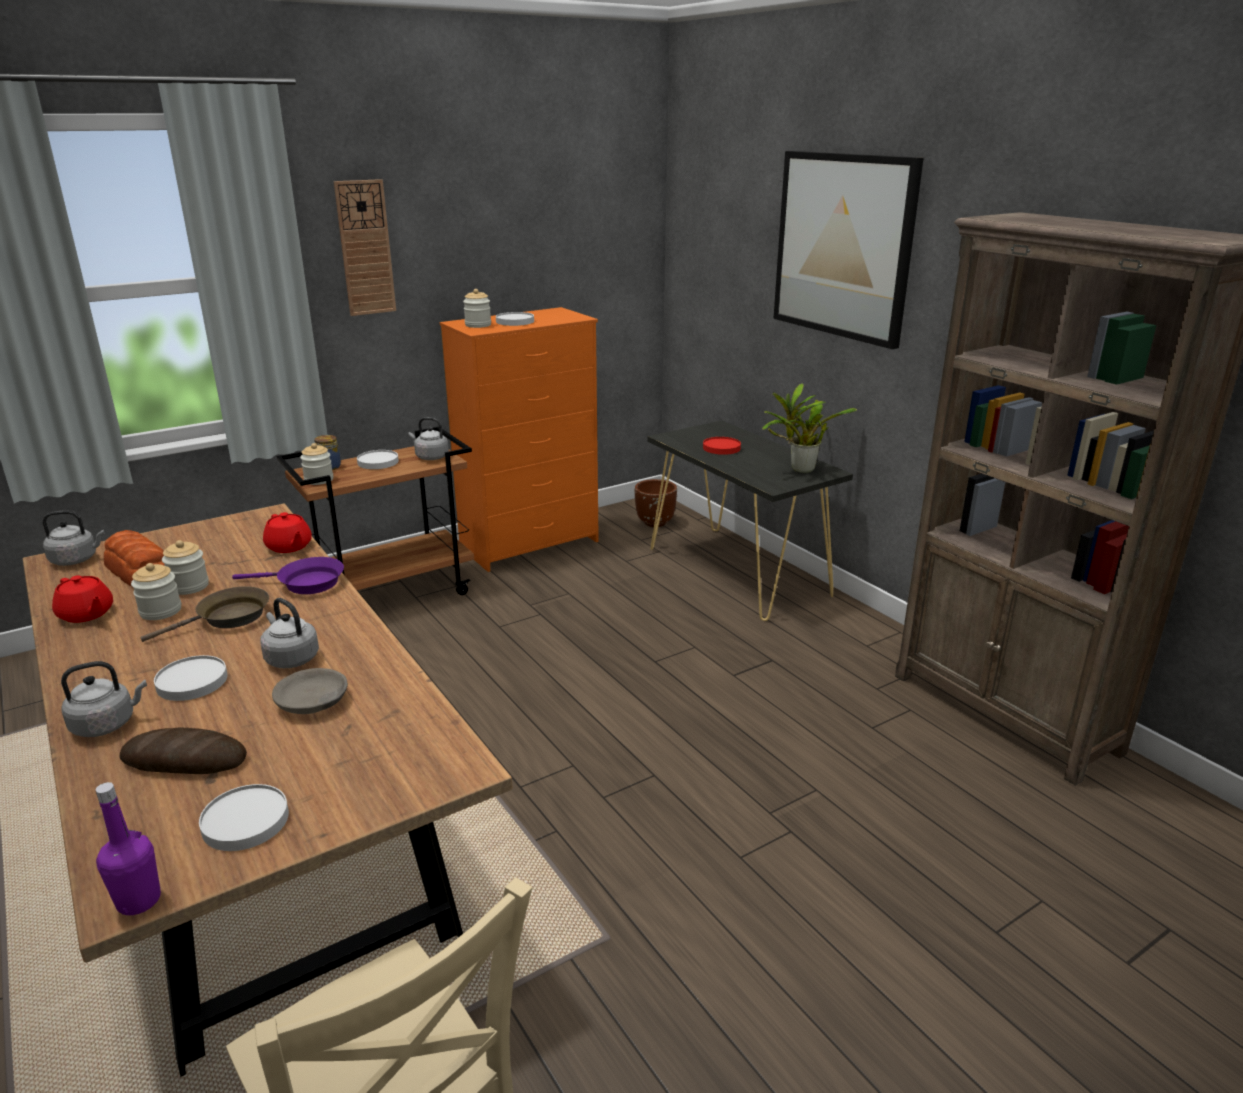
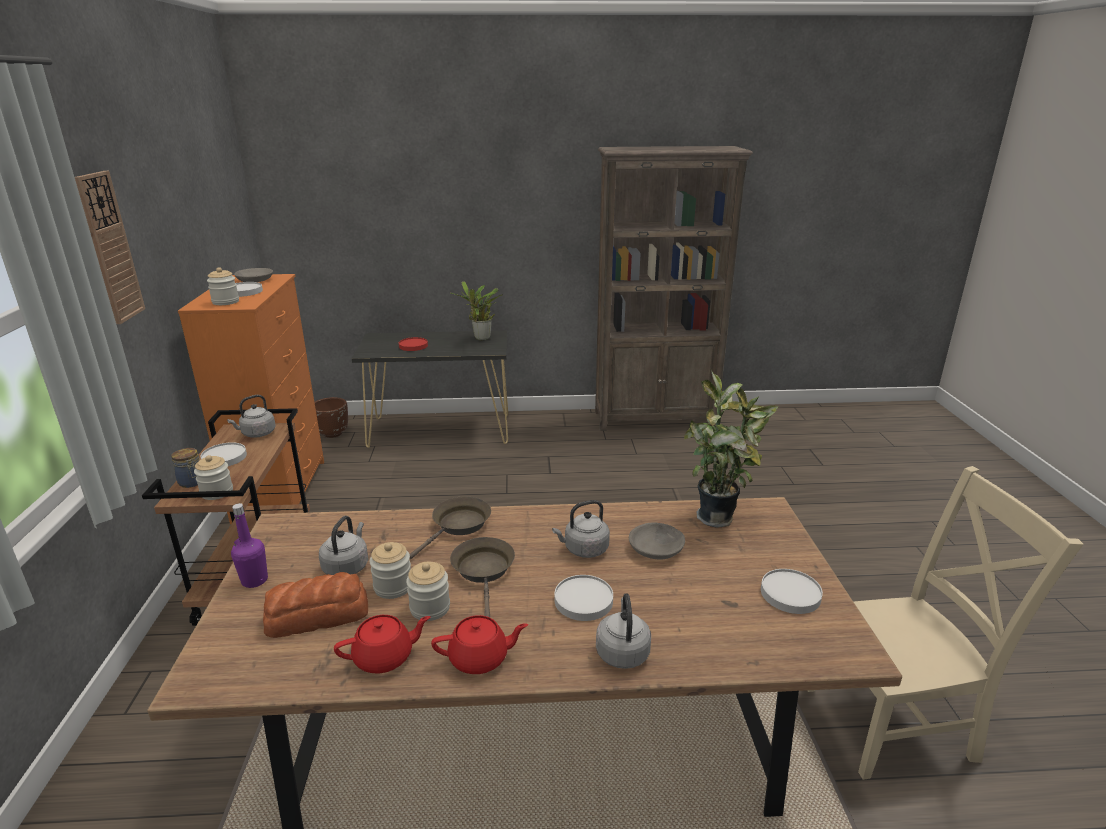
camera: 60 degrees left, 0 degrees up
(76, 560) = (222, 661): grey kettle -> grey kettle (347, 566)
(139, 900) = (861, 646): purple bottle -> purple bottle (254, 580)
(185, 759) = (701, 613): bread -> none
(289, 547) = (372, 524): red teapot -> red teapot (480, 658)
(305, 583) = (458, 526): purple frying pan -> brown frying pan
(410, 732) = (719, 518): none -> potted plant
(554, 315) = (254, 280): none -> grey bowl
(843, 246) = (463, 183): picture -> none

